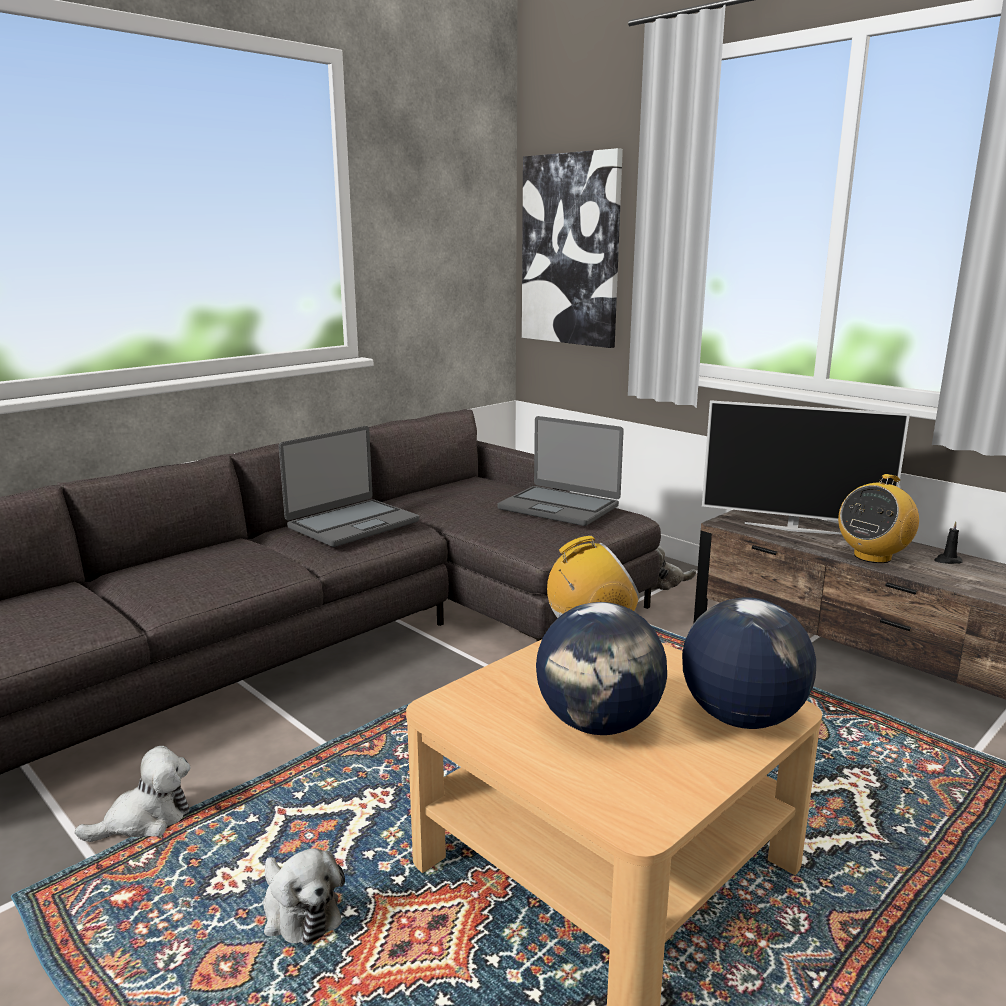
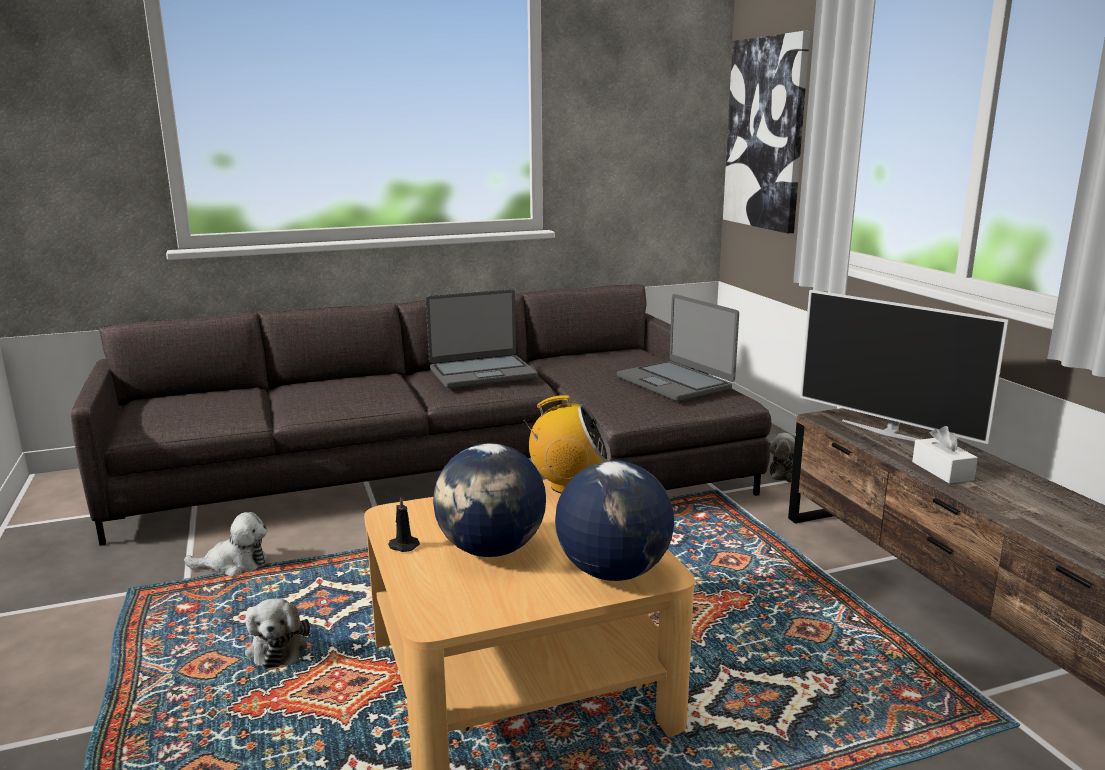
camera: 25 degrees right, 0 degrees up
(872, 556) = (942, 471): radio -> white tissue box
(947, 561) = (1027, 489): black candle -> black candle (402, 546)

